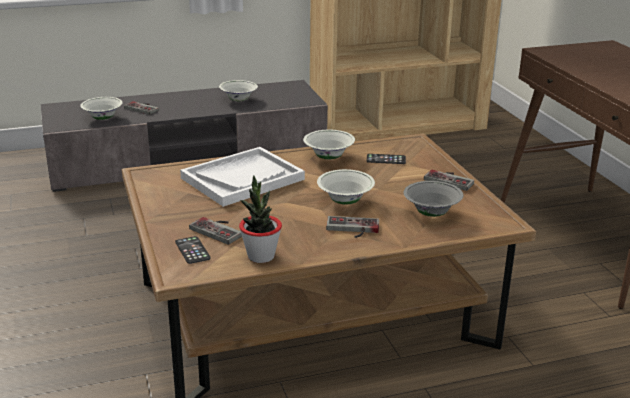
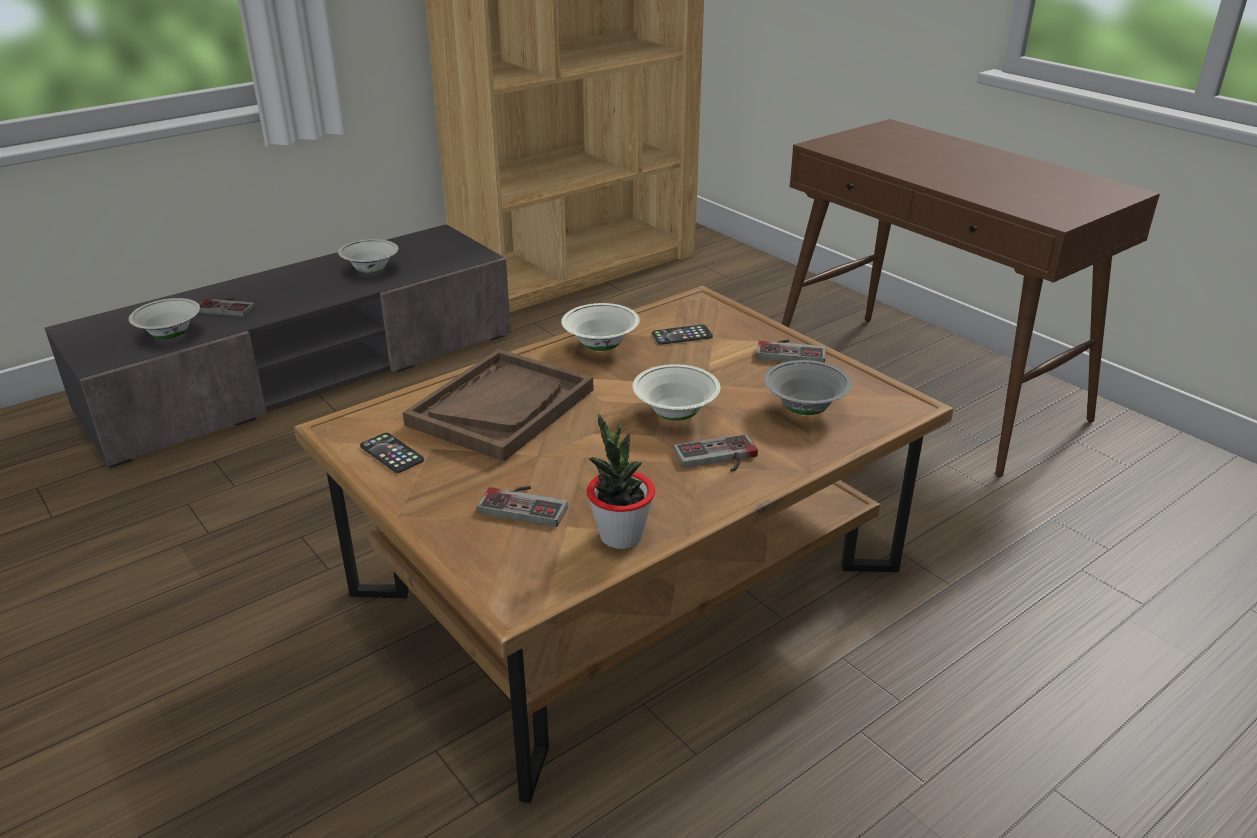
camera: 20 degrees left, 5 degrees up
(192, 250) = (509, 551): phone -> phone (392, 453)
(242, 179) = (501, 407): white tray -> brown tray

